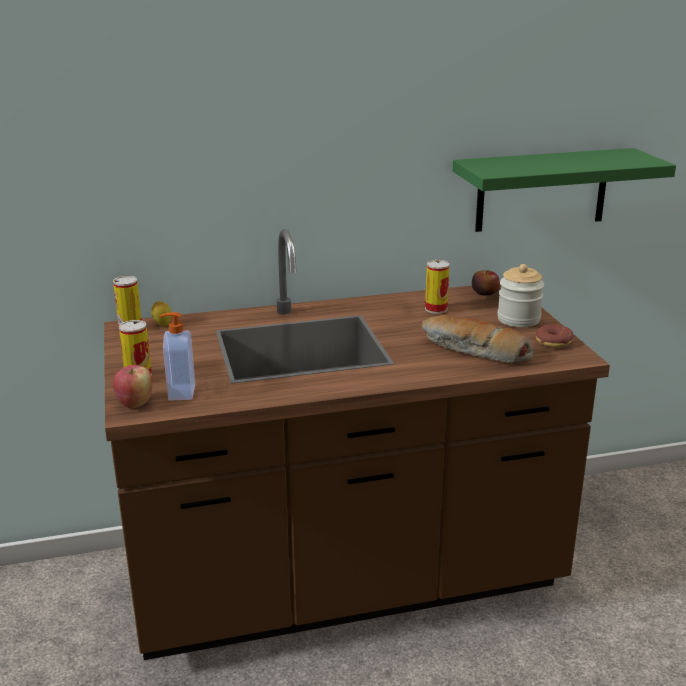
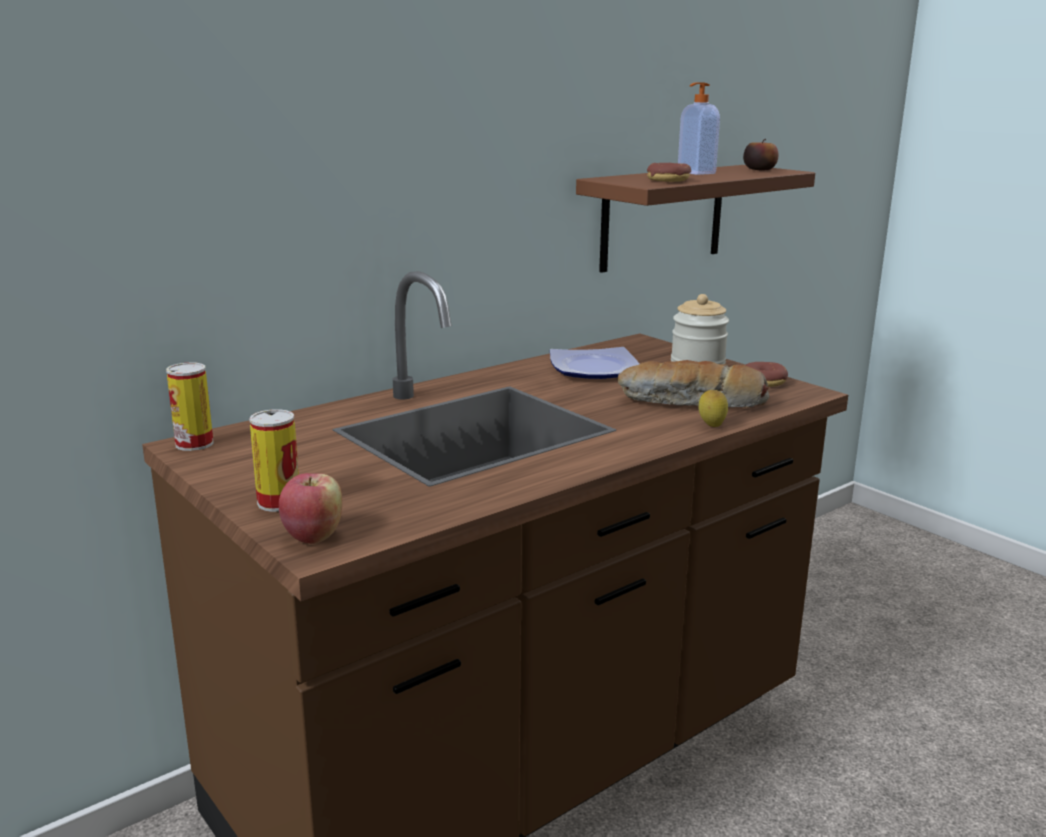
camera: 25 degrees left, 5 degrees down
(162, 325) = (244, 435): lemon -> lemon (711, 426)
(180, 392) = (369, 510): soap dispenser -> soap dispenser (695, 172)
(436, 309) = (592, 368): can -> plate
(484, 293) = (626, 346): apple -> apple (759, 169)
(519, 168) = (668, 180): none -> donut
(542, 190) = (662, 217): green shelf -> brown shelf

